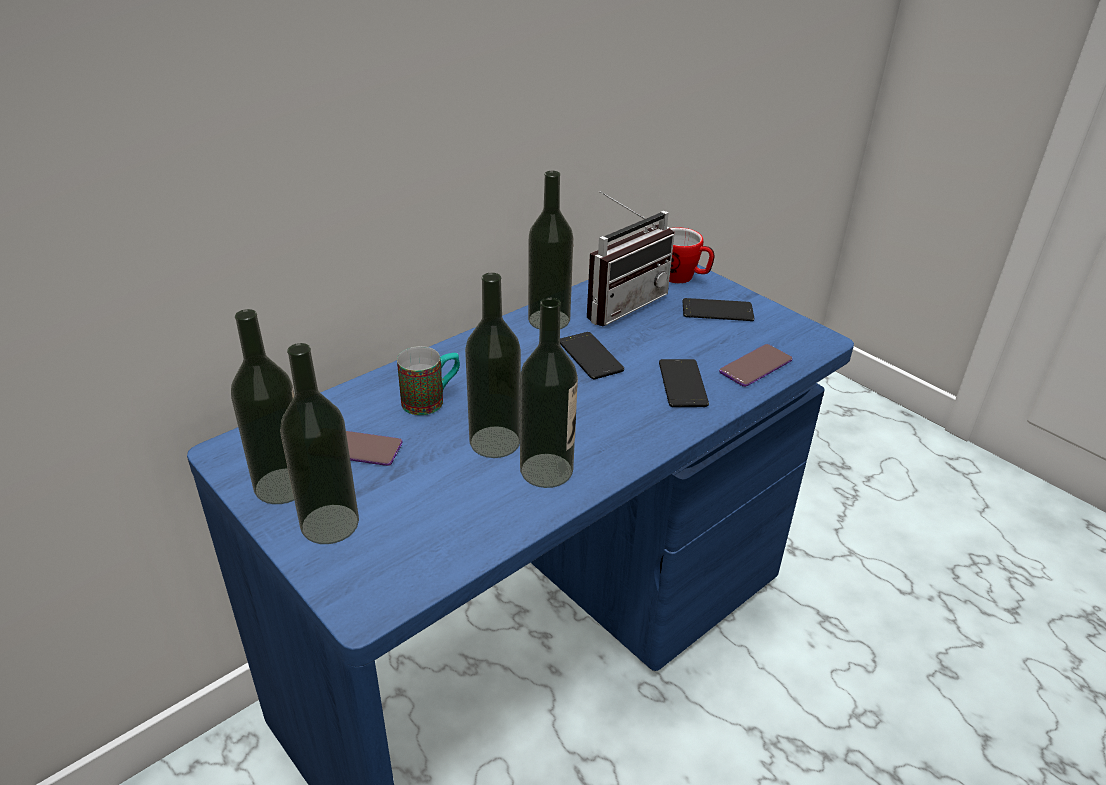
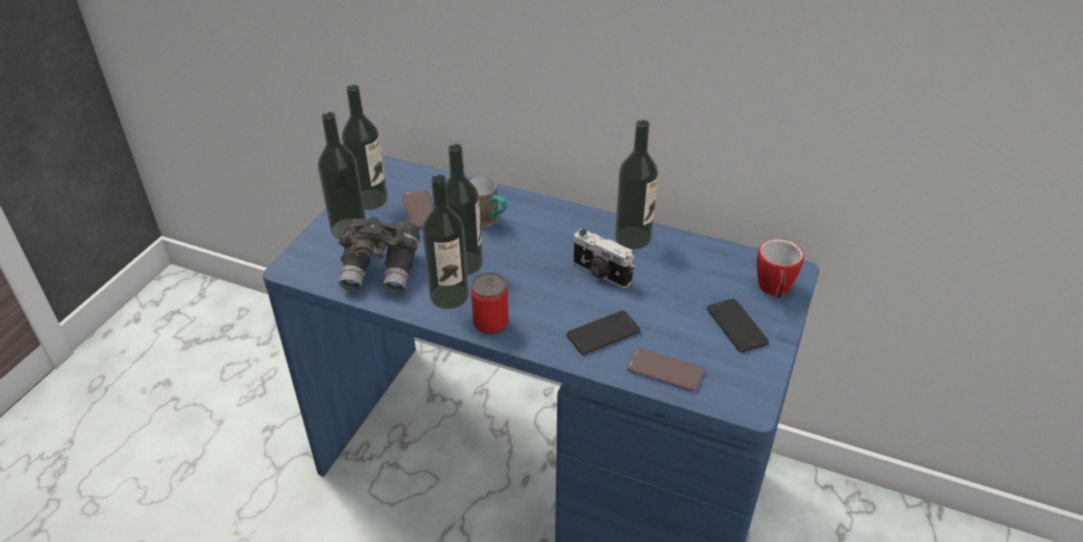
camera: 65 degrees right, 5 degrees up
(451, 515) = (382, 270): none -> grey binoculars
(590, 356) = (601, 274): phone -> camera
(618, 452) = (491, 323): none -> can
(619, 303) = (693, 266): radio -> none

